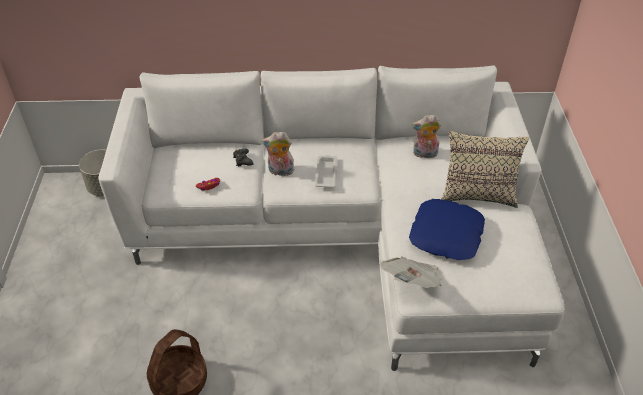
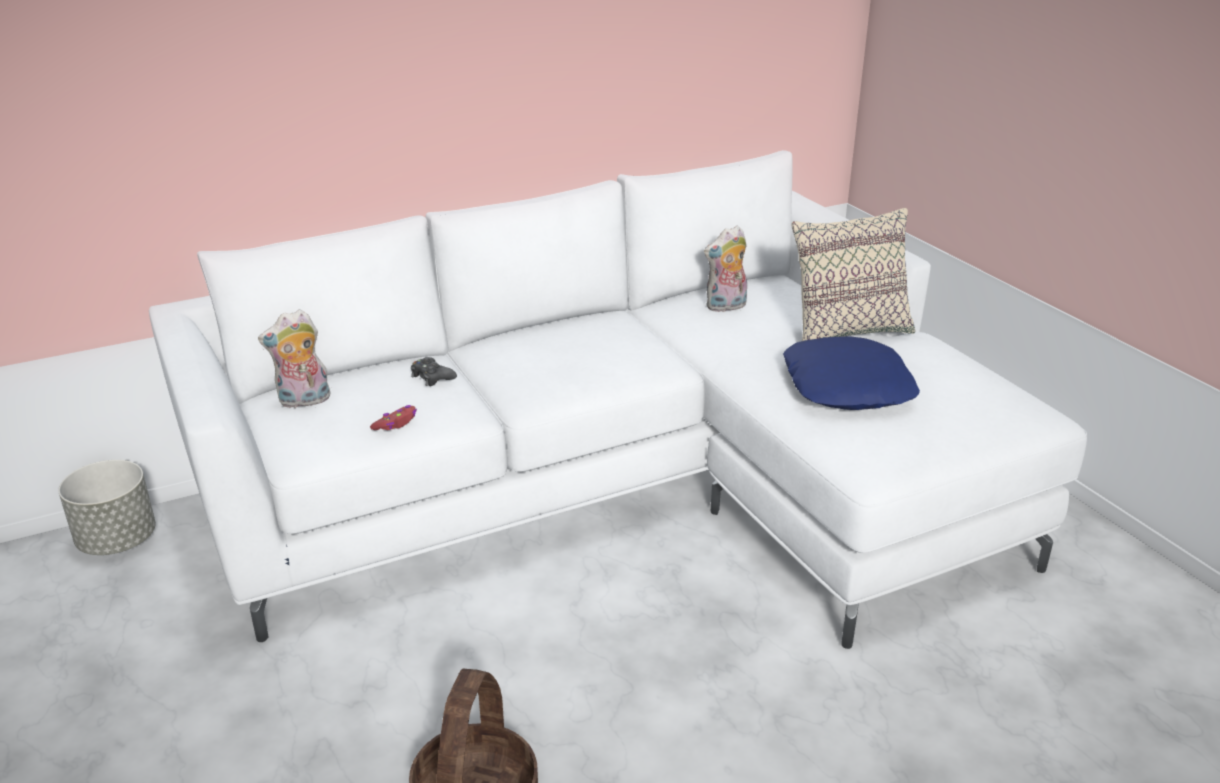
camera: 25 degrees left, 15 degrees down
(280, 171) = (510, 377): plush toy -> plush toy (303, 401)
(326, 173) = (592, 361): white tray -> none
(412, 282) = (852, 454): newspaper -> none

